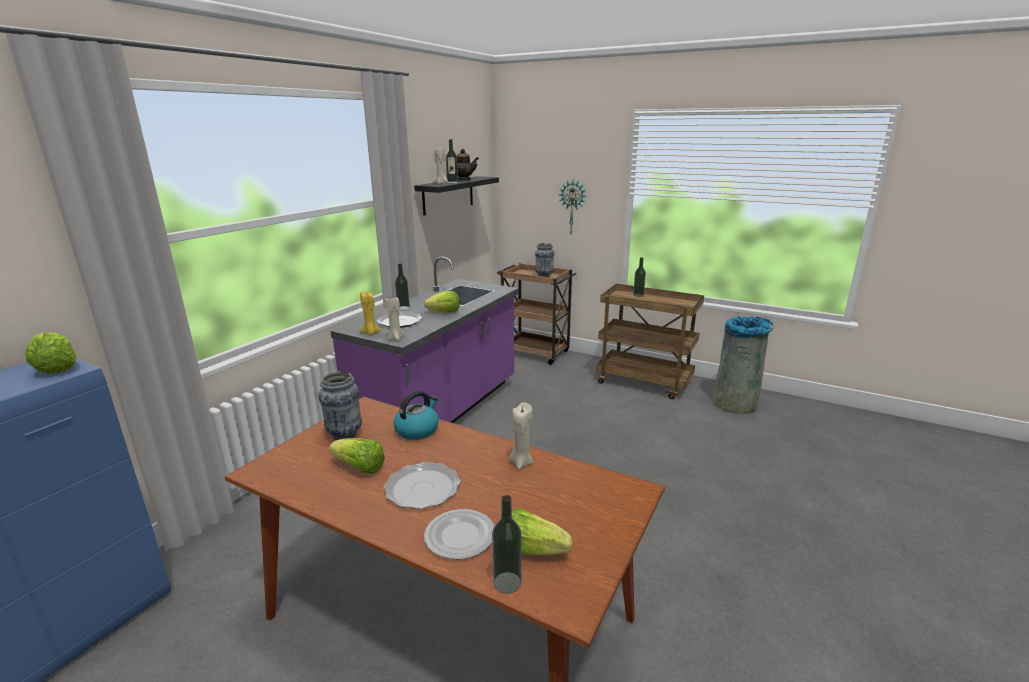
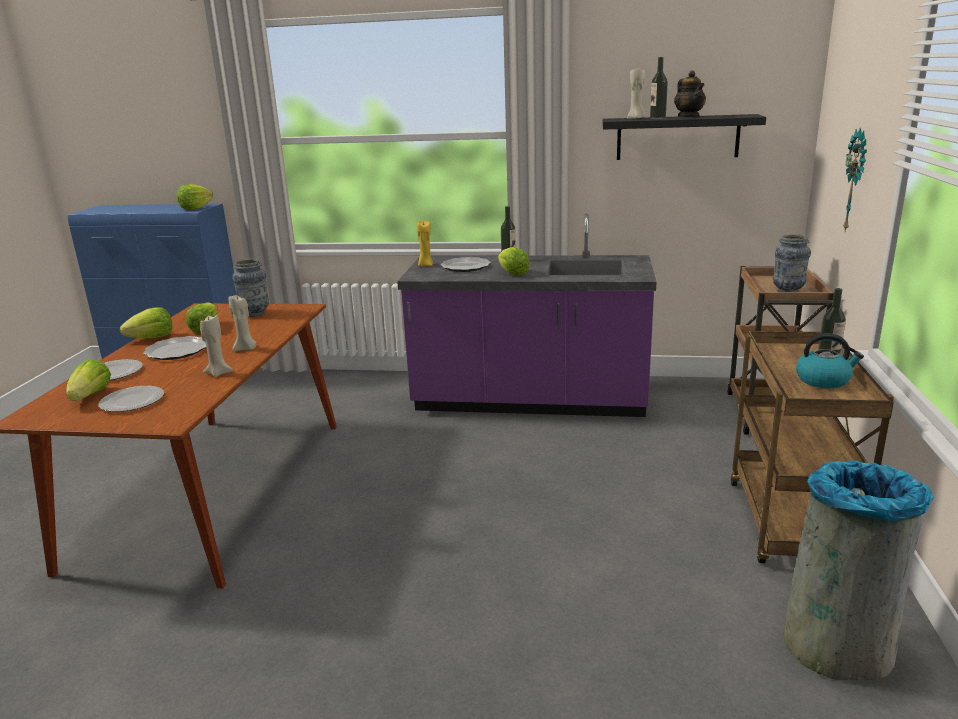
camera: 70 degrees right, 0 degrees up
(349, 508) = (152, 338): none -> lettuce
(396, 338) = (417, 275): beige candle -> beige candle (246, 349)
(417, 430) = (269, 331): kettle -> kettle (823, 380)
(507, 582) = (57, 395): bottle -> none
(568, 516) = (132, 402): none -> plate

